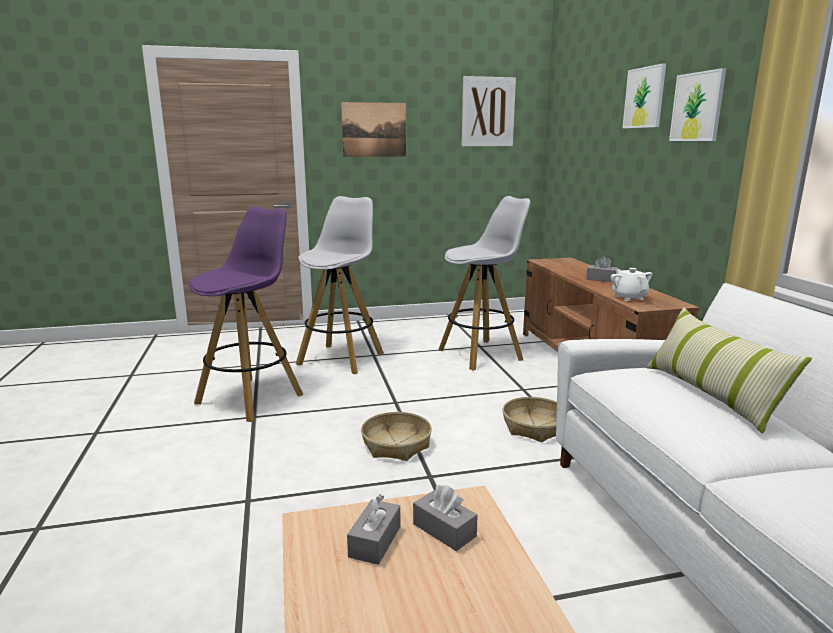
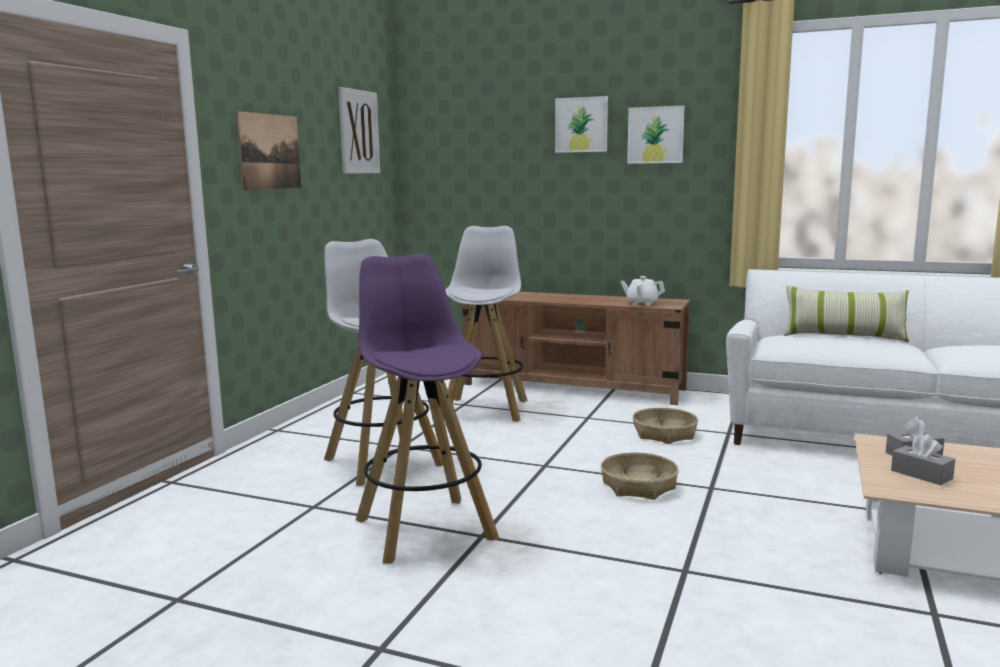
camera: 55 degrees left, 5 degrees down
(601, 279) = (577, 298): grey tissue box -> none

